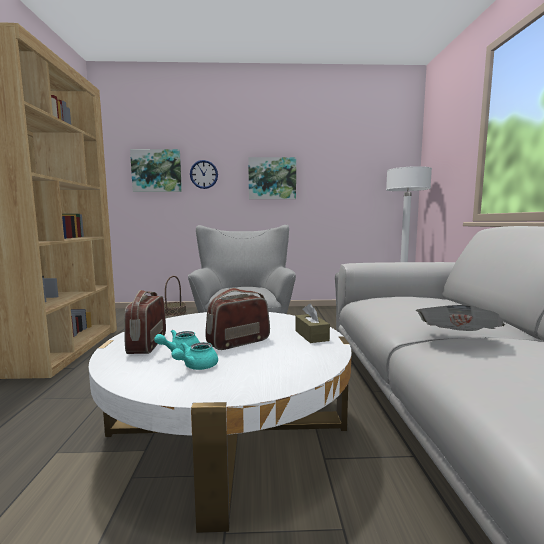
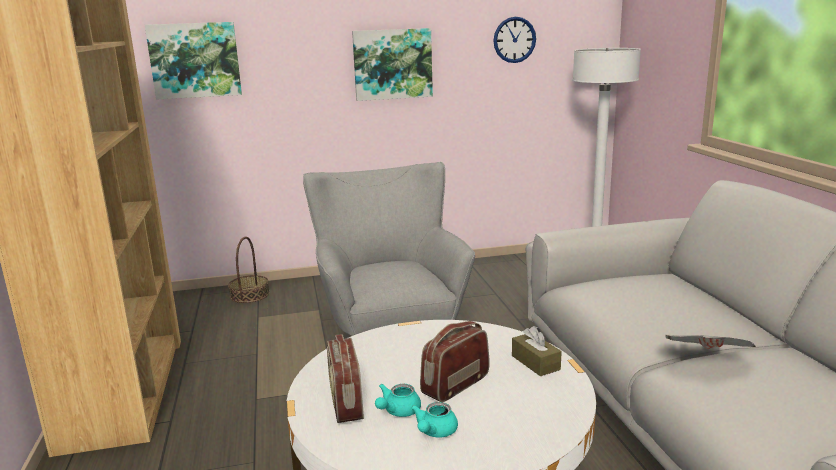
camera: 10 degrees left, 10 degrees up
(204, 174) = (278, 62): wall clock -> wall clock (514, 40)

